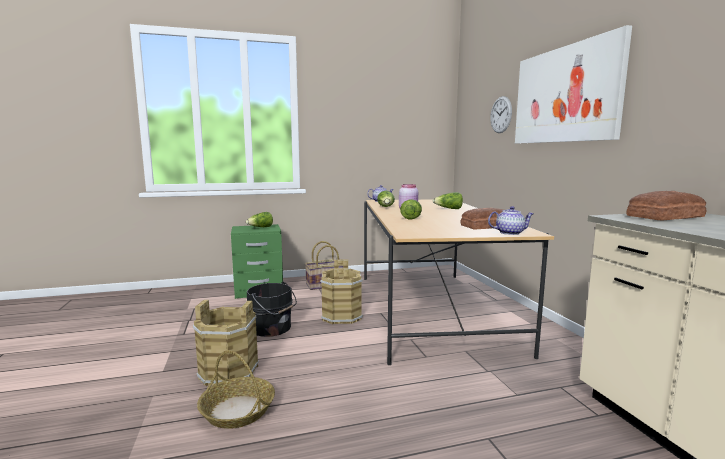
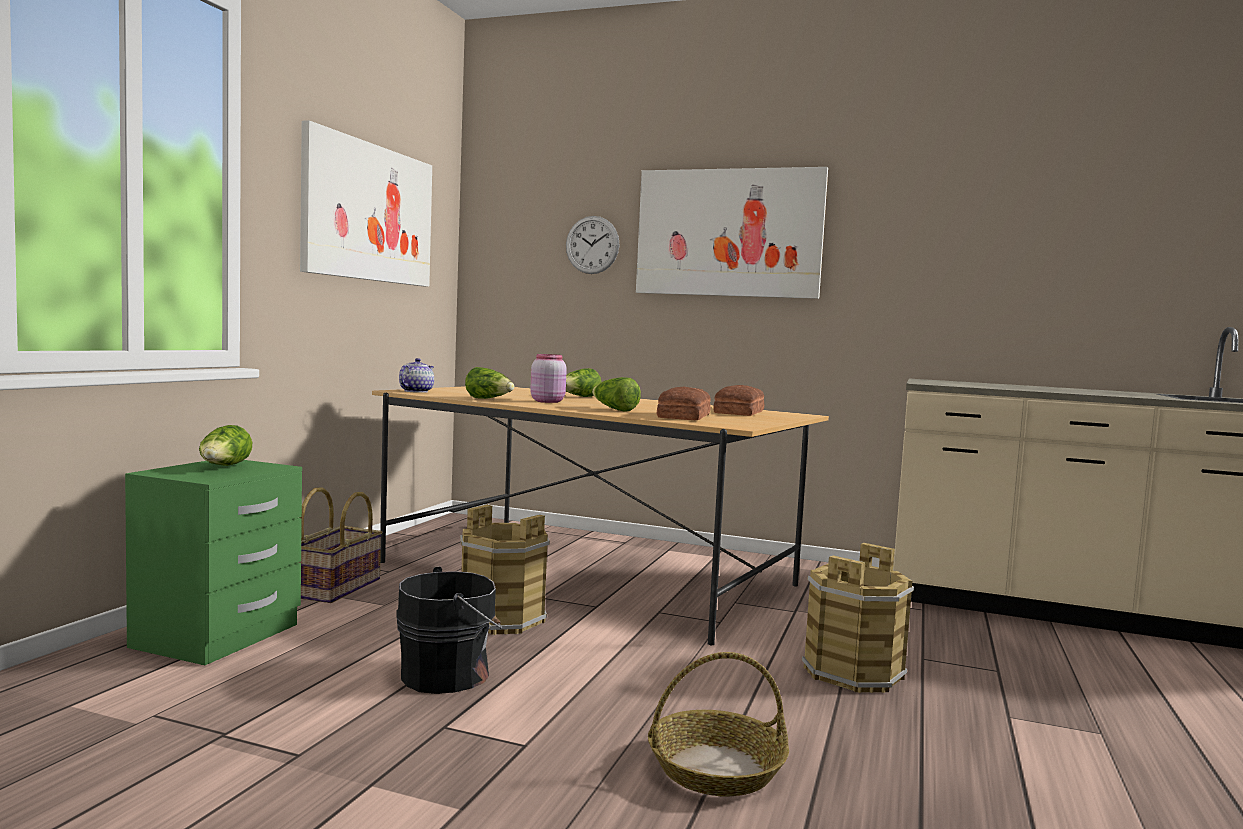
camera: 55 degrees left, 5 degrees down
(228, 372) = (569, 748): brown bucket -> brown bucket (854, 673)
(380, 115) = (369, 213): none -> picture
(510, 233) = (791, 416): teapot -> none
(662, 216) = (939, 382): bread -> bread (682, 416)

